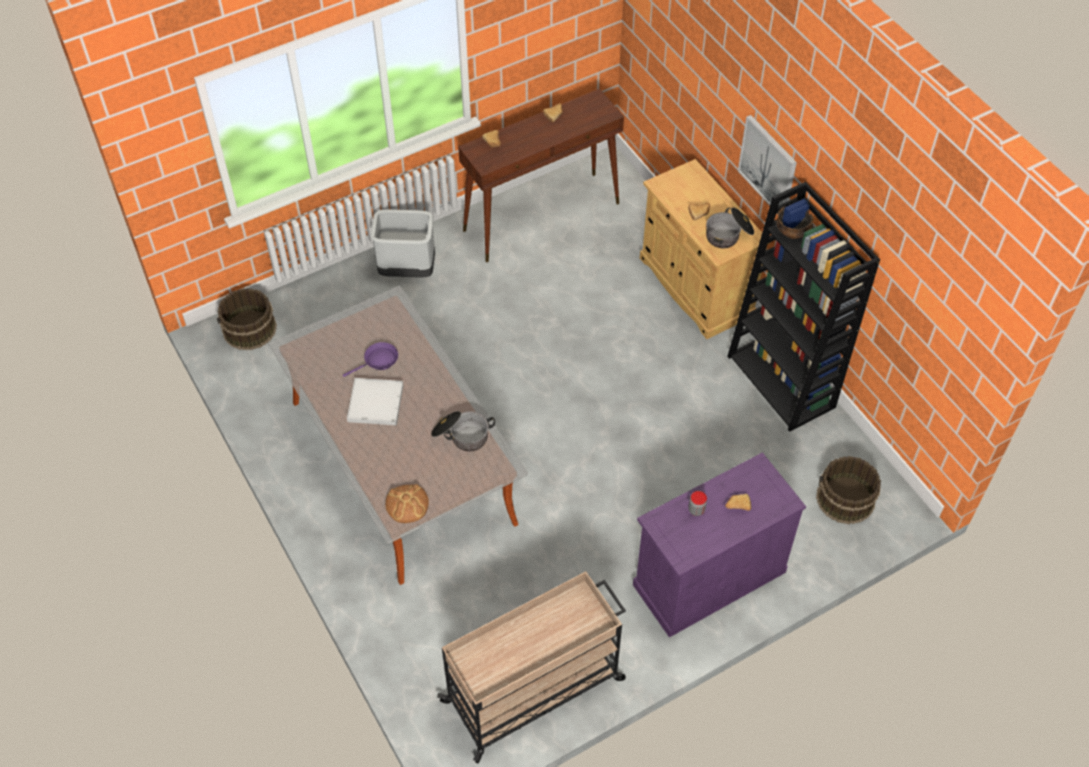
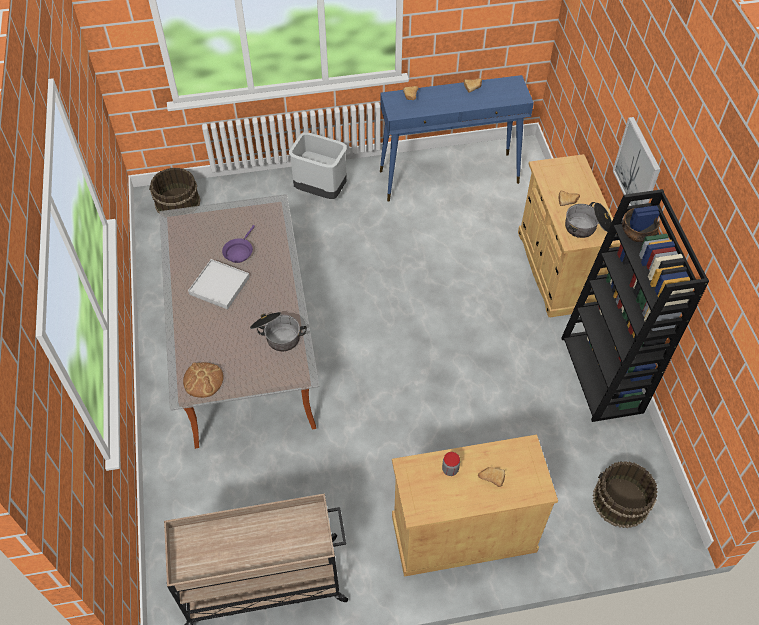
camera: 20 degrees right, 0 degrees up
(378, 361) = (239, 251): purple frying pan -> purple frying pan turned 120 degrees clockwise
(542, 216) = (449, 177): brown console table -> blue console table
(709, 578) = (463, 533): purple cabinet -> beige cabinet

